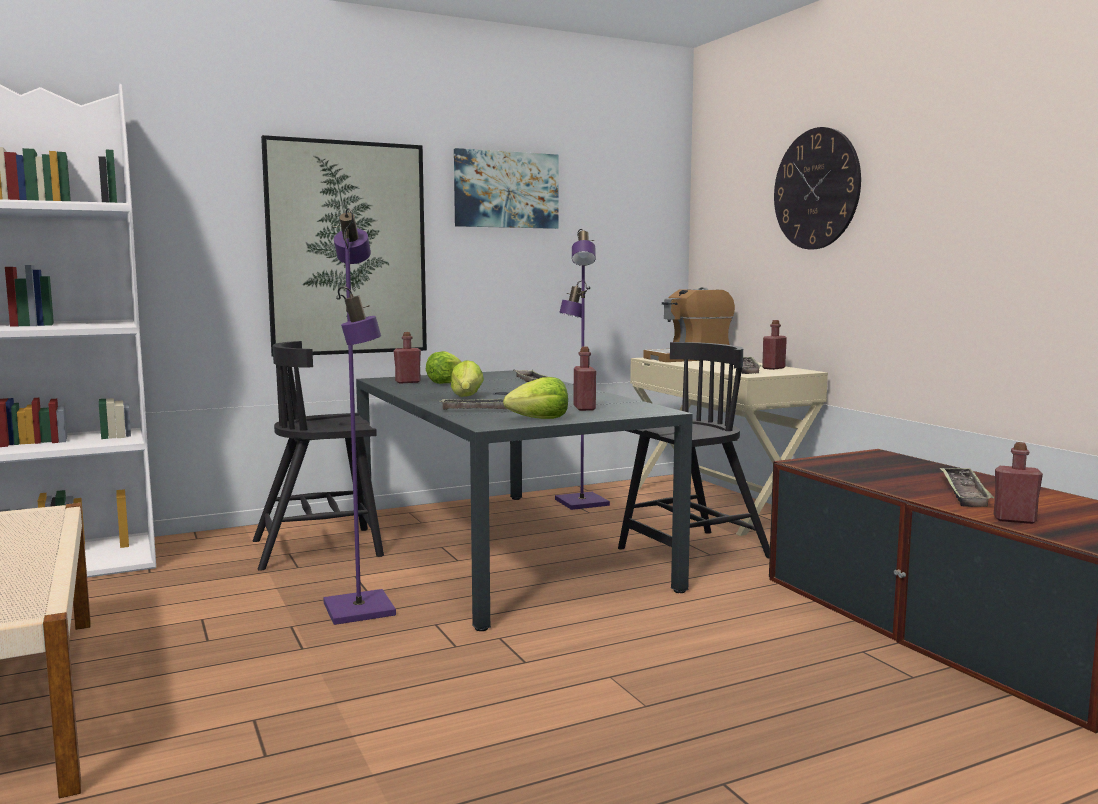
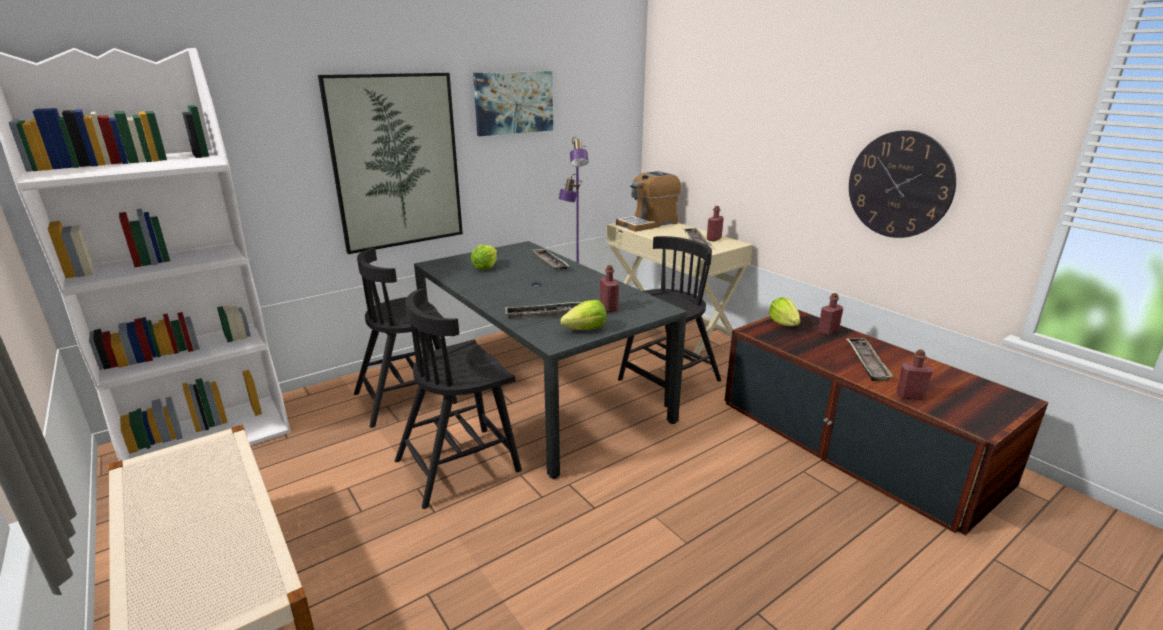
camera: 10 degrees left, 15 degrees up
(359, 609) = (460, 464): purple floor lamp -> black chair
(408, 382) = (457, 268): red bottle -> red bottle (828, 332)
(467, 396) = (514, 292): lettuce -> lettuce (783, 324)
(816, 189) = (751, 110): wall clock -> wall clock (899, 185)

